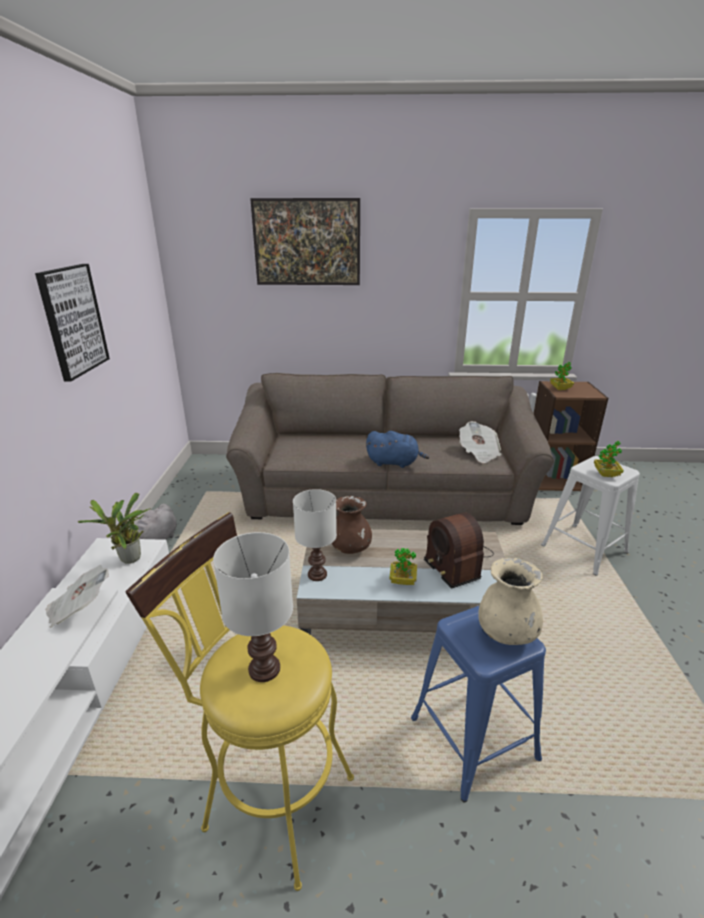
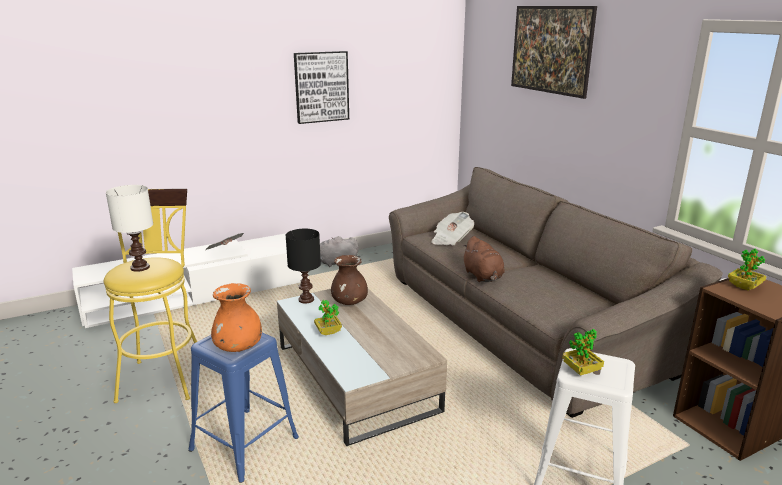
camera: 60 degrees right, 5 degrees down
(130, 560) = (276, 248): potted plant -> none
(317, 574) = (307, 299): white table lamp -> black table lamp
(394, 463) = (483, 277): blue plush toy -> brown plush toy
(456, 561) = (376, 349): radio -> none
(478, 453) = (566, 308): newspaper -> newspaper (451, 240)
(506, 633) = (238, 347): beige vase -> orange vase

